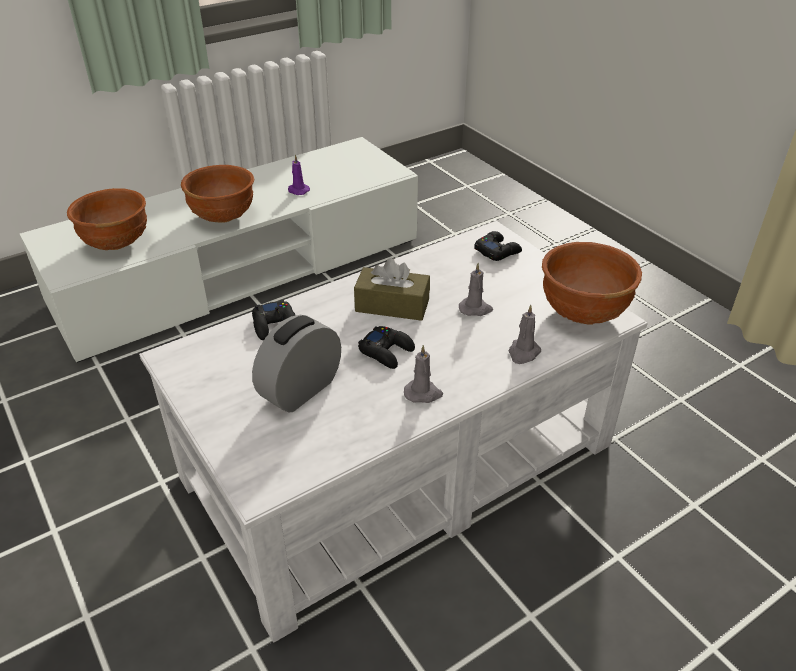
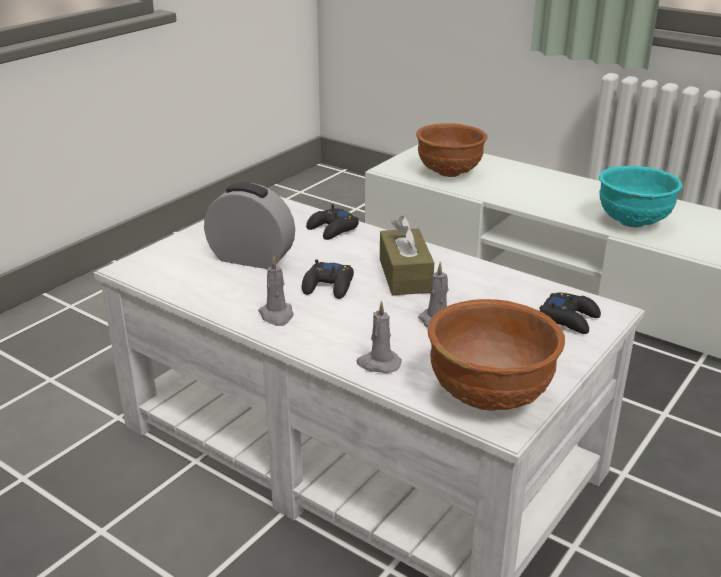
camera: 70 degrees right, 10 degrees down
(224, 217) = (539, 202): brown bowl -> none
(298, 190) = (633, 222): purple candle -> turquoise bowl

